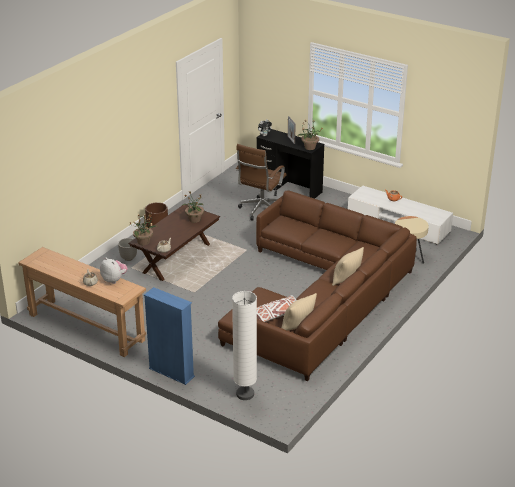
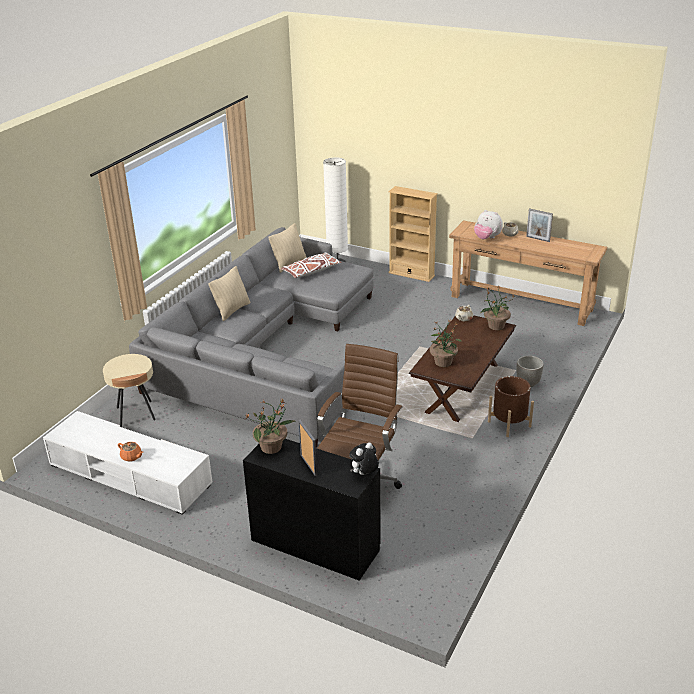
camera: 175 degrees right, 0 degrees up
(70, 275) = (538, 239): none -> picture frame
(171, 372) = (411, 274): blue bookcase -> beige bookcase
(319, 298) = (265, 351): brown sofa -> grey sofa

